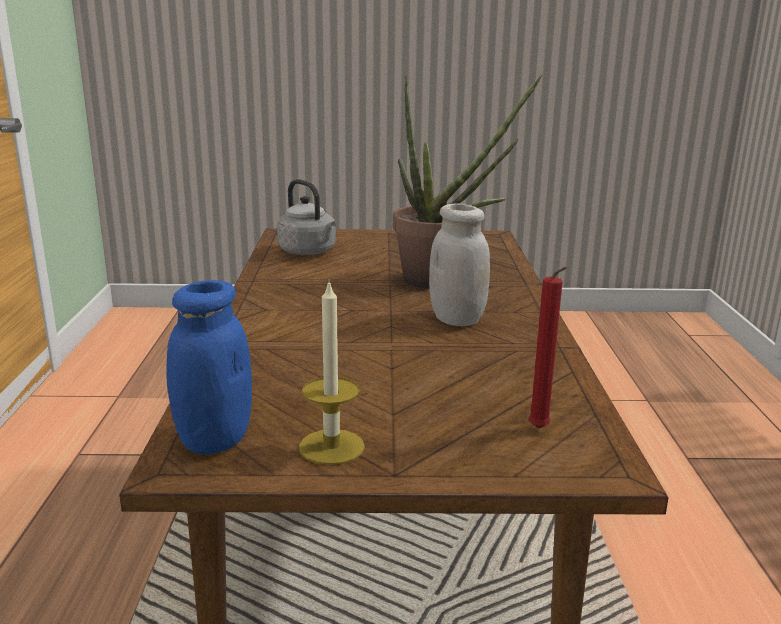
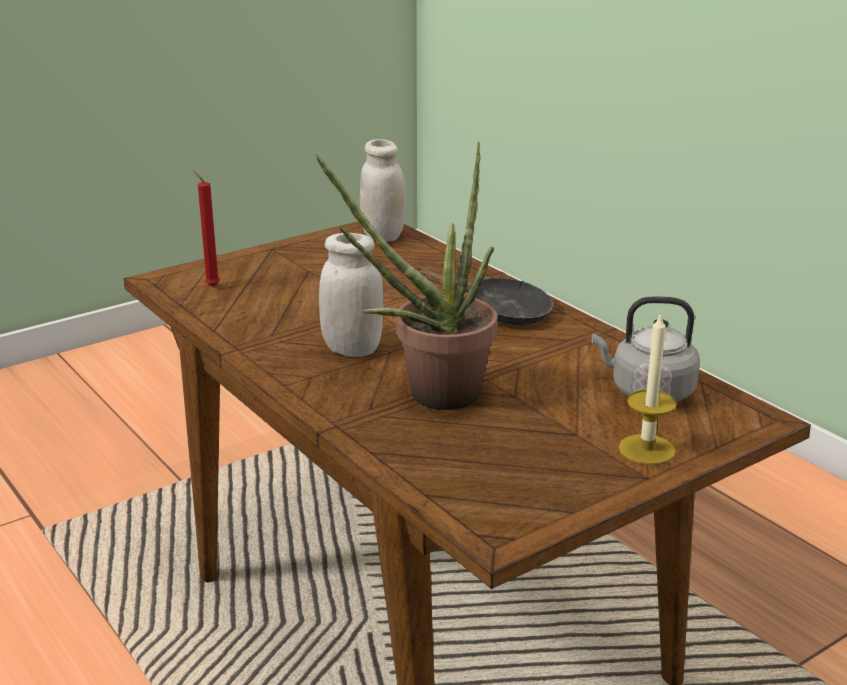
camera: 145 degrees right, 5 degrees up
(214, 439) = (383, 236): blue jar -> white jar
(289, 312) = (499, 312): none -> black frying pan
(331, 447) = (319, 249): candle -> candle (646, 449)

